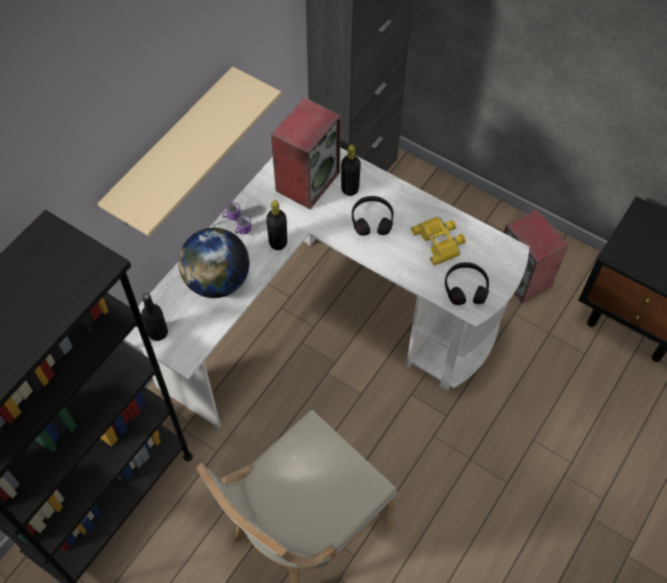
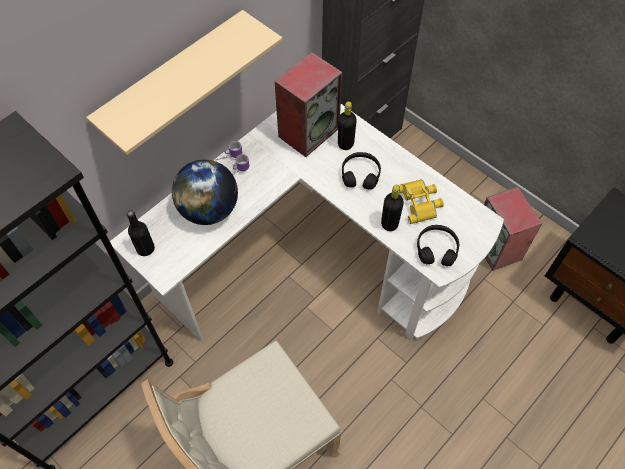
camera: 10 degrees right, 0 degrees up
(278, 242) = (271, 183): black bottle -> black bottle (389, 223)

